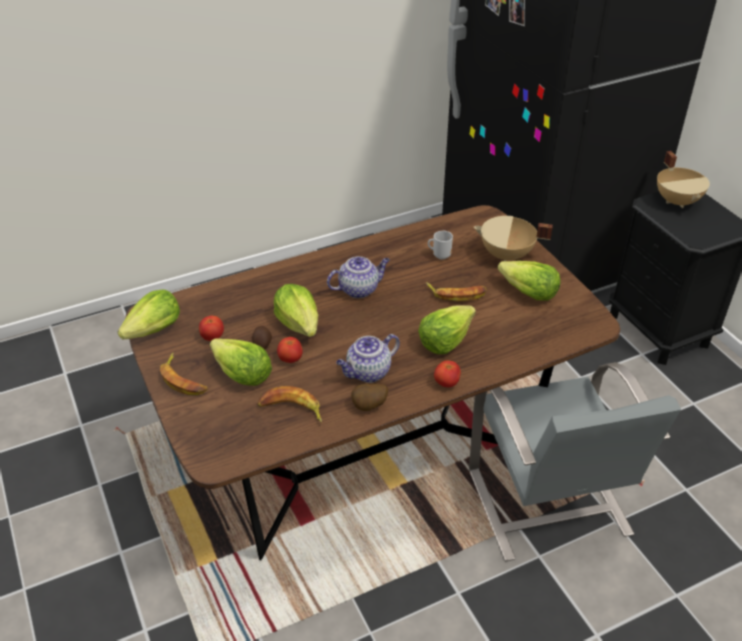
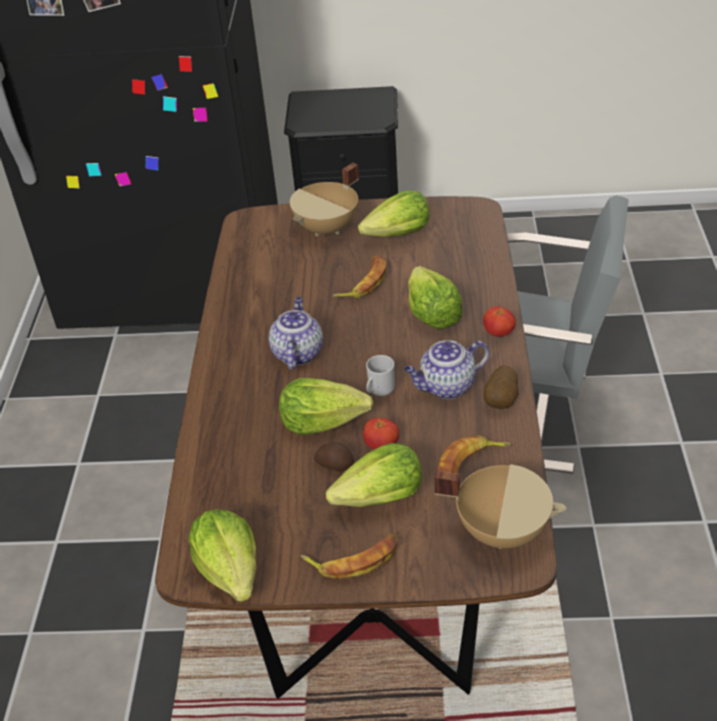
camera: 60 degrees left, 0 degrees up
(212, 337) = (290, 510): tomato -> none
(368, 373) = (446, 387): teapot -> teapot turned 75 degrees clockwise
(440, 255) = (288, 273): mug -> mug (379, 392)
(677, 201) = (314, 108): beige cooking pot -> beige cooking pot (502, 529)

